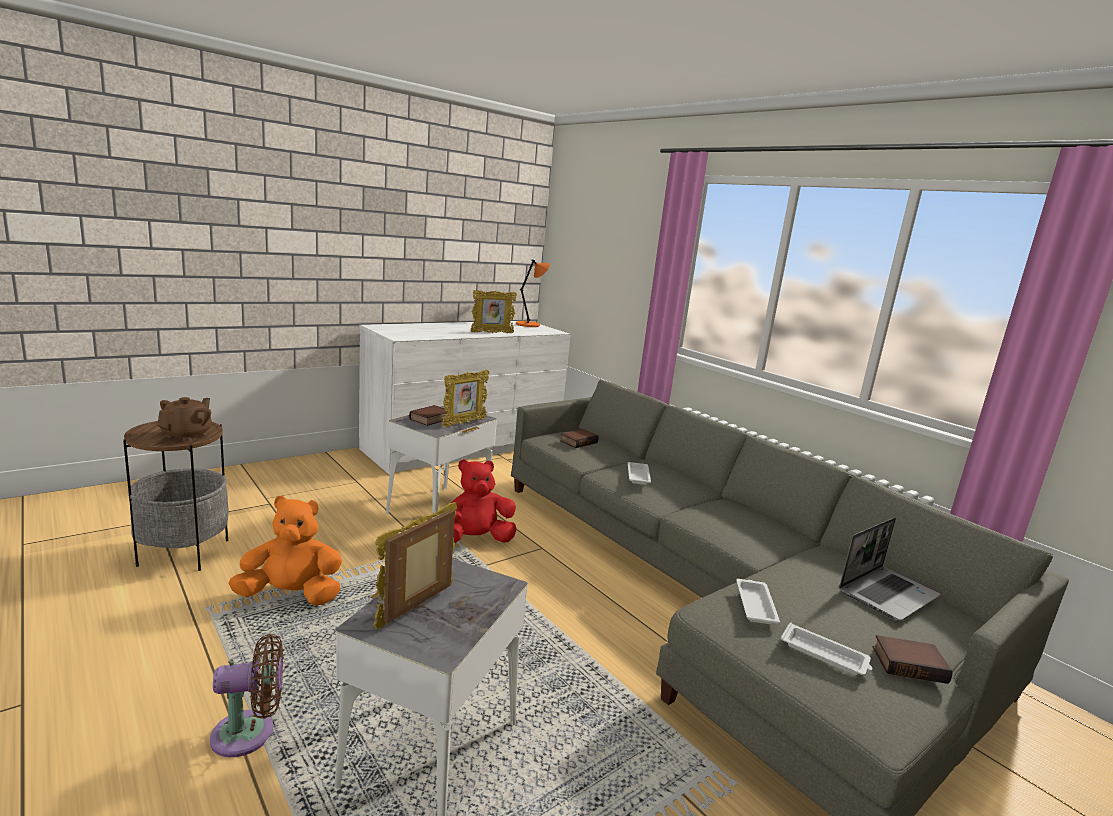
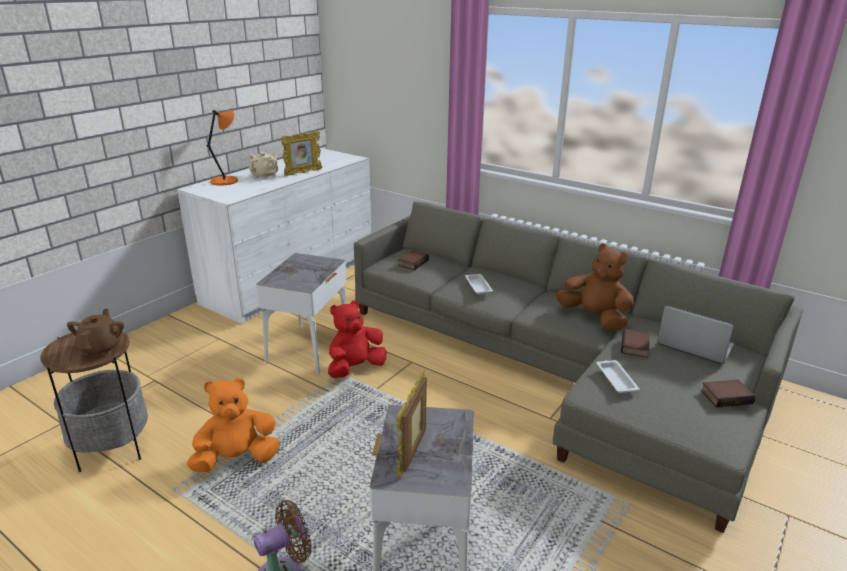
camera: 15 degrees left, 10 degrees up
(431, 419) = (291, 274): book -> book (636, 347)
(452, 329) = (265, 176): none -> beige teapot
(463, 423) = (321, 271): picture frame -> none
(529, 324) = (325, 154): orange table lamp -> orange table lamp (225, 181)
(765, 536) = (594, 318): none -> brown plush toy
(825, 655) = (675, 405): white tray -> none
(887, 593) = (693, 346): laptop -> laptop turned 90 degrees counterclockwise

